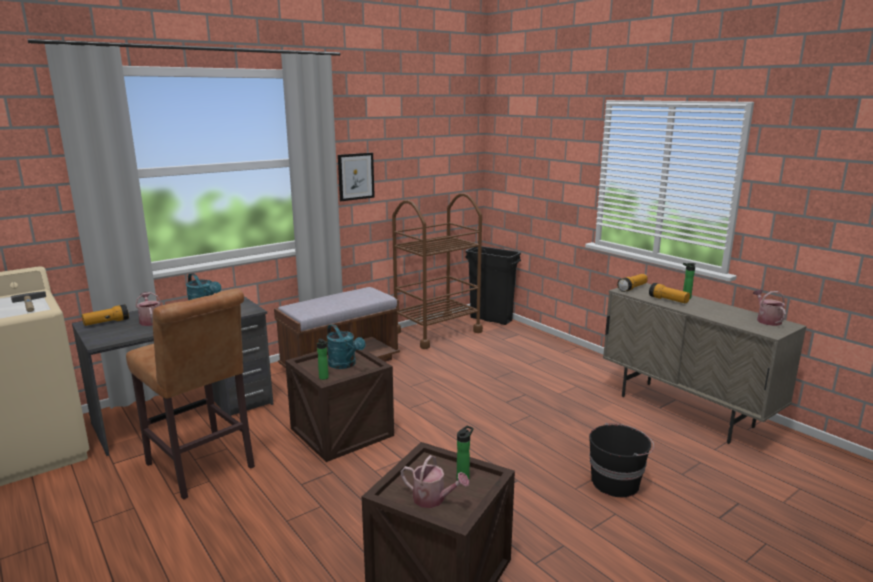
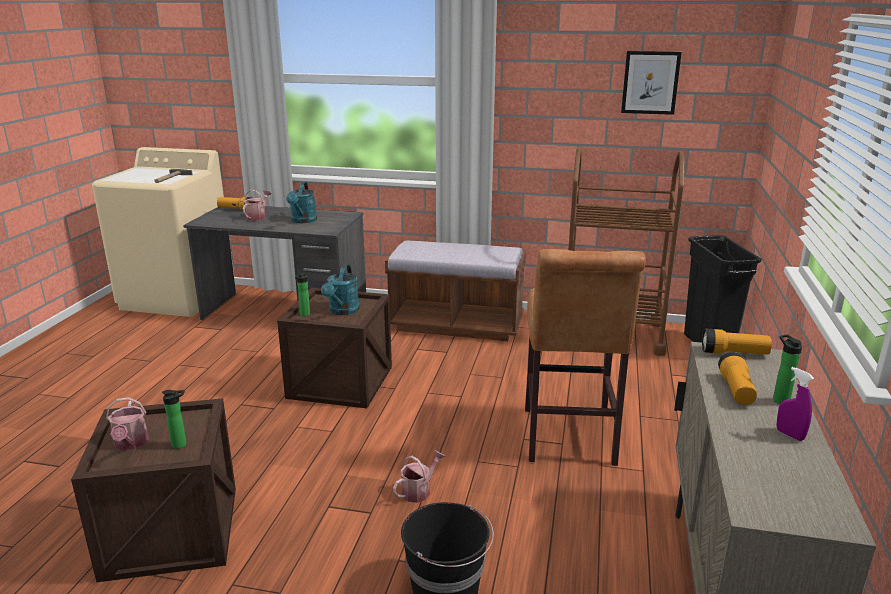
camera: 50 degrees right, 5 degrees up
(203, 468) = (221, 357): brown stool -> brown stool (568, 440)
(356, 176) = (533, 107): picture -> picture (650, 82)
(717, 307) = (789, 435): none -> purple spray bottle
(767, 320) = (817, 495): watering can -> watering can (419, 491)

